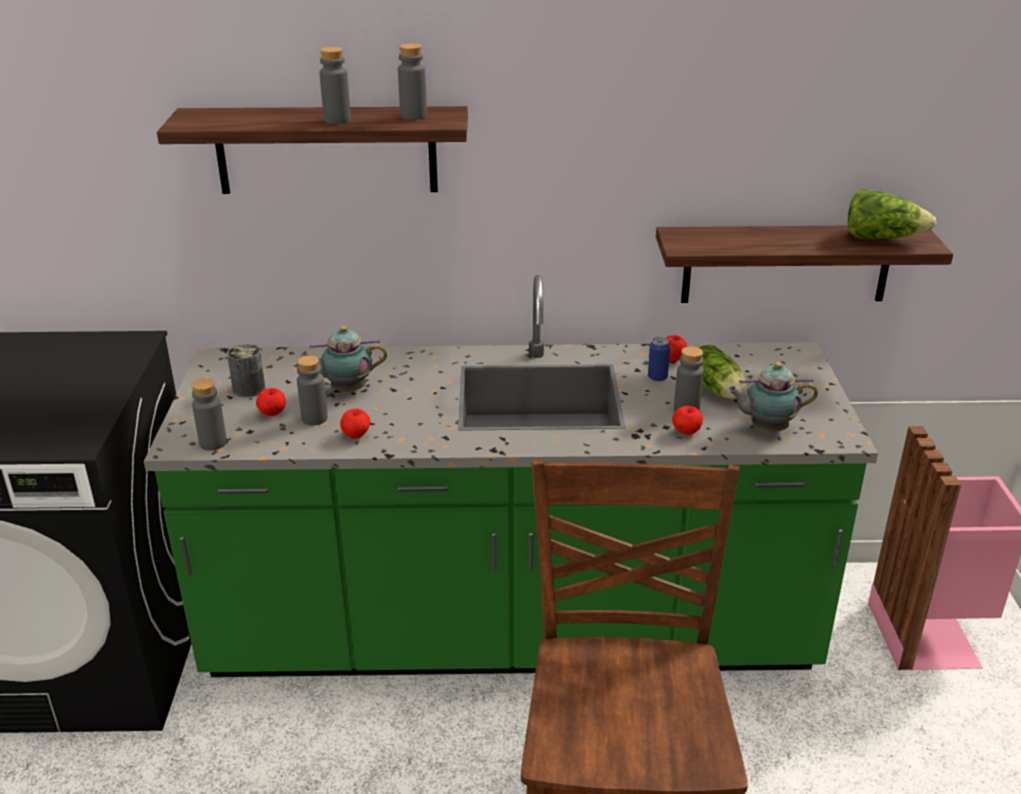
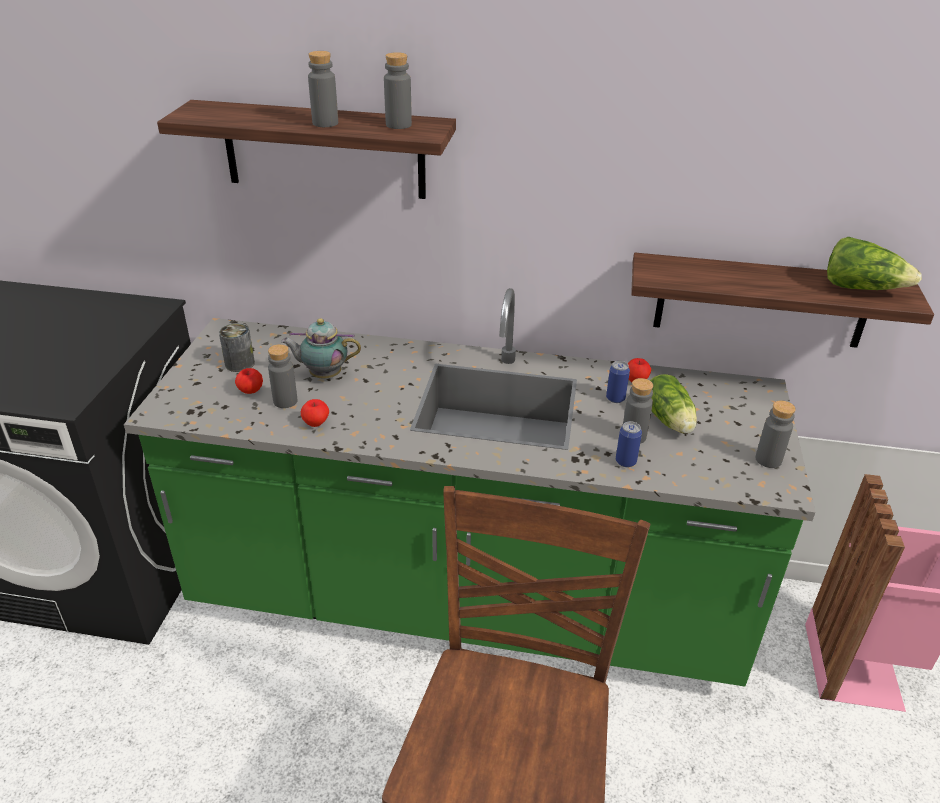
camera: 10 degrees right, 5 degrees up
(213, 443) = (188, 414): grey bottle -> grey bottle (768, 460)
(686, 432) = (625, 461): apple -> can
(766, 428) = (707, 468): teapot -> none

